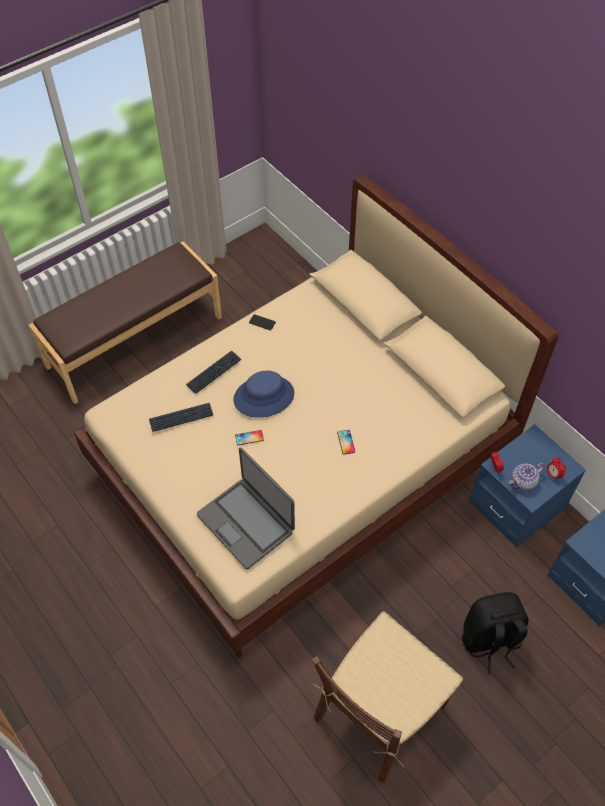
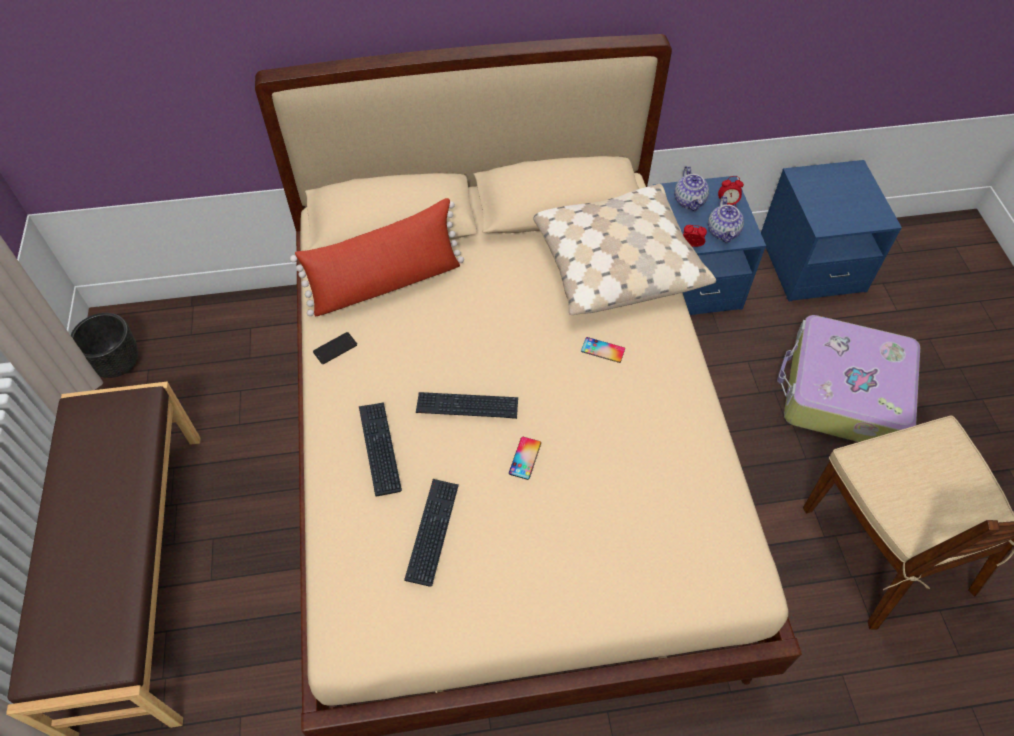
camera: 60 degrees left, 0 degrees up
(240, 256) = (118, 363): none -> black planter
(246, 523) = (668, 530): laptop -> none
(264, 396) = (467, 406): blue hat -> keyboard
(319, 321) = (386, 283): none -> red pillow
(418, 420) = (615, 261): none -> beige pillow
(490, 641) = (842, 393): black backpack -> suitcase
(536, 451) = (690, 201): none -> teapot

